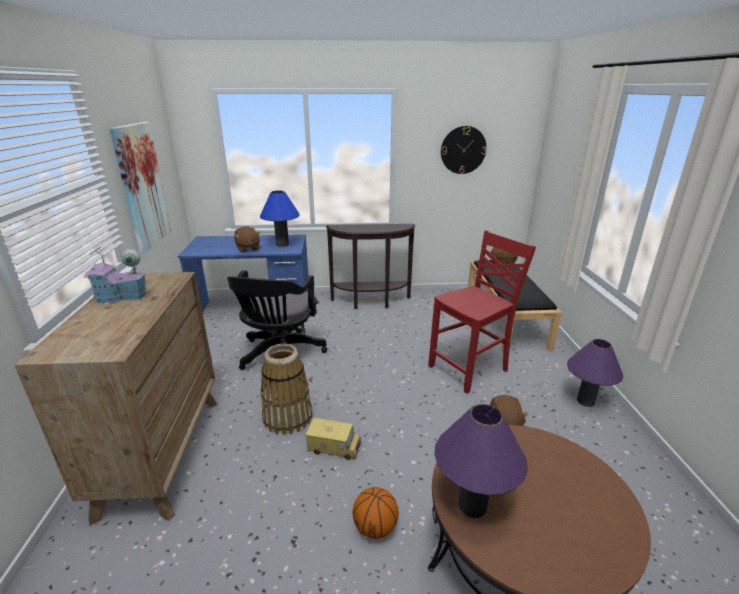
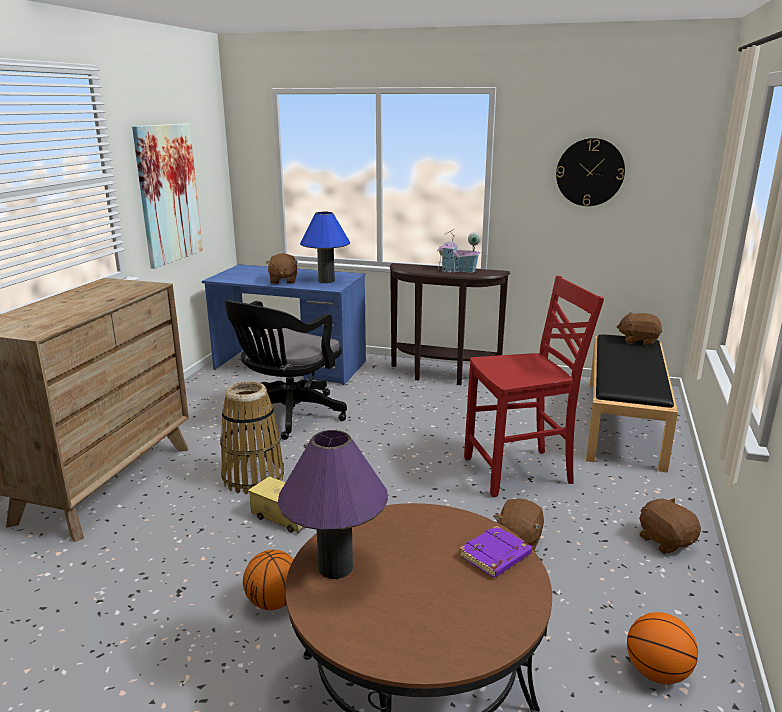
camera: 20 degrees right, 5 degrees down
(121, 298) = (82, 296): toy house -> toy house (457, 270)
(567, 461) = (495, 557): none -> purple book
(585, 401) = (665, 541): purple table lamp -> brown plush toy
(646, 501) = (657, 672): none -> basketball

